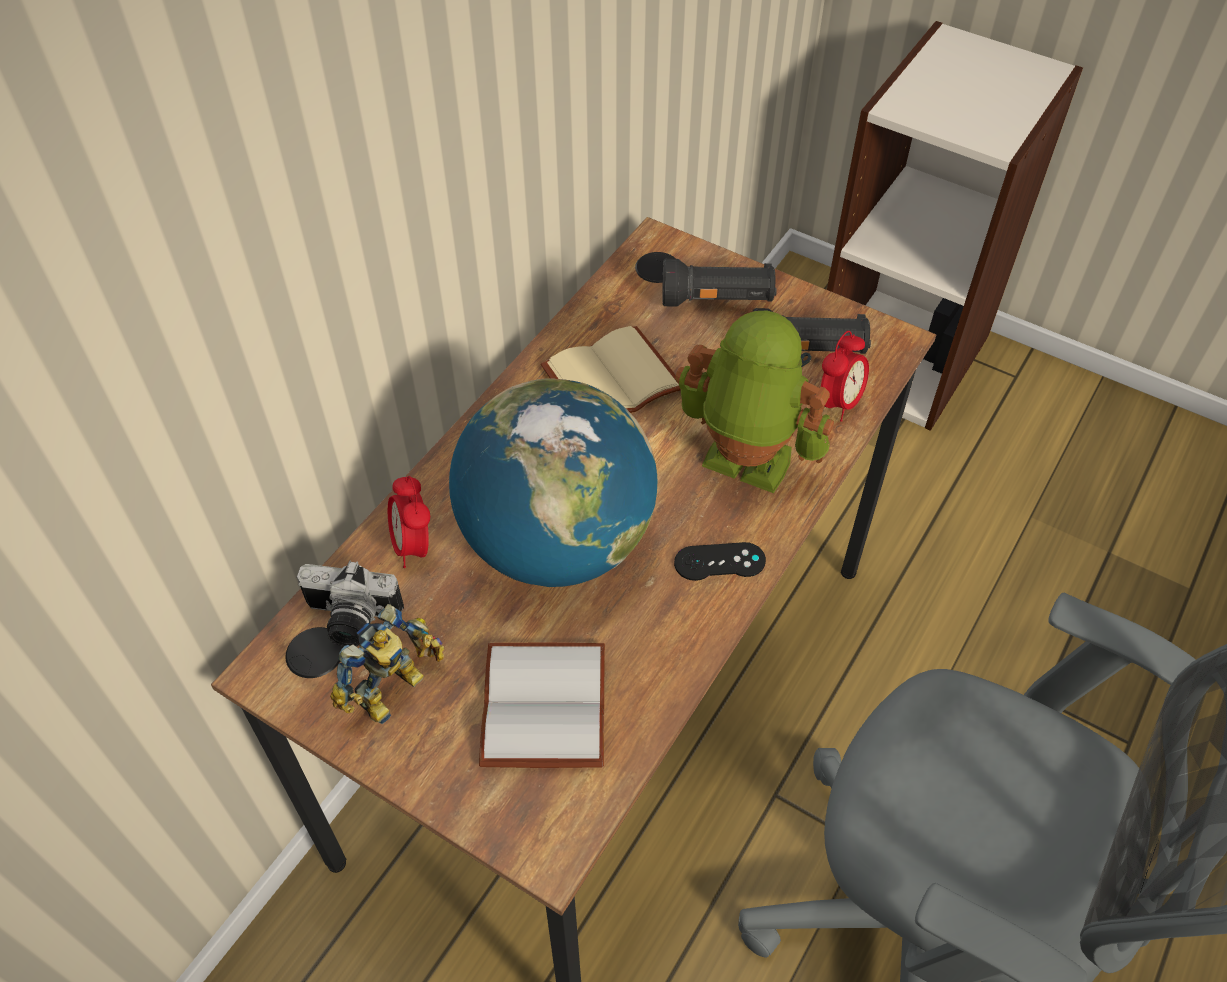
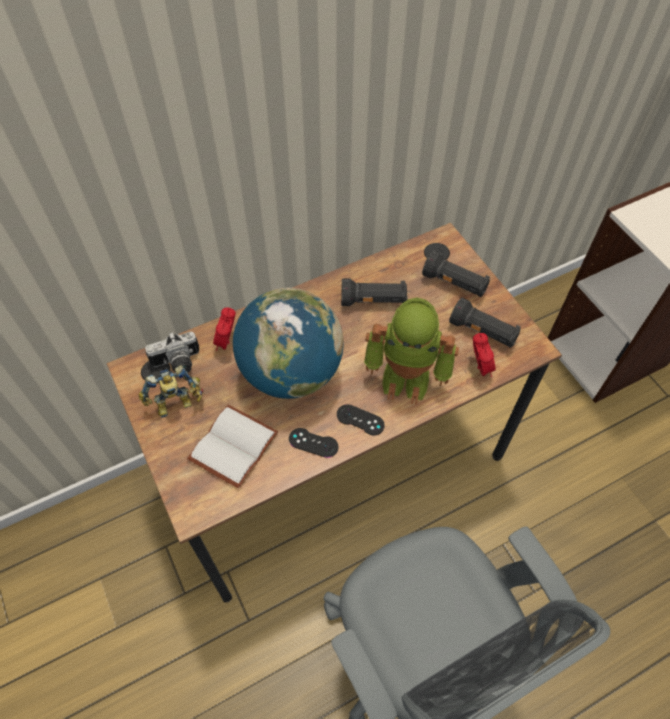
camera: 30 degrees right, 5 degrees up
(350, 622) = (178, 364): camera -> camera turned 60 degrees counterclockwise
(612, 377) = (373, 301): beige book -> black flashlight
(671, 633) = (313, 443): none -> black game controller
(743, 464) = (407, 376): toy robot -> toy robot turned 135 degrees clockwise
(839, 403) = (479, 367): alarm clock -> alarm clock turned 75 degrees counterclockwise

